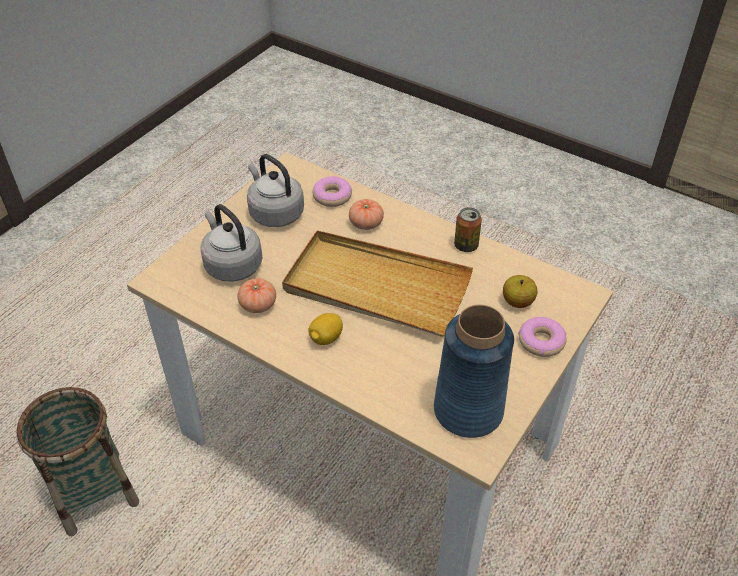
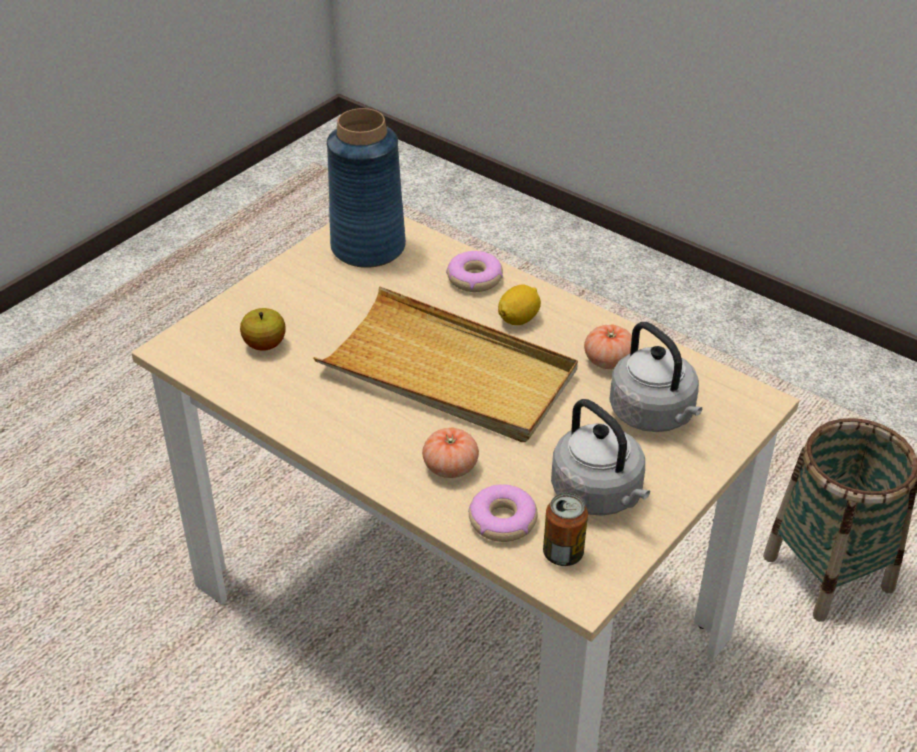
camera: 175 degrees left, 5 degrees down
(466, 246) = (305, 422): can -> can (563, 553)
(541, 341) = (257, 301): donut -> donut (474, 278)

